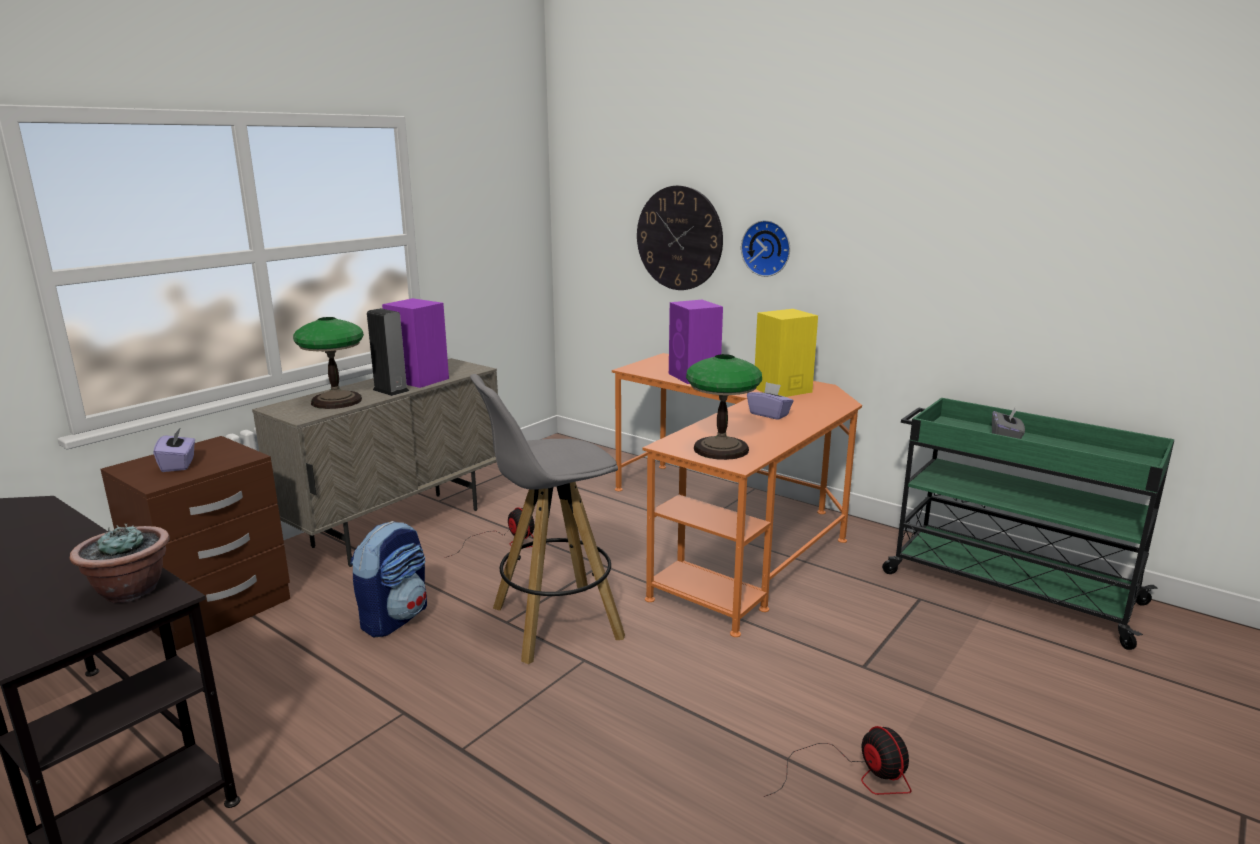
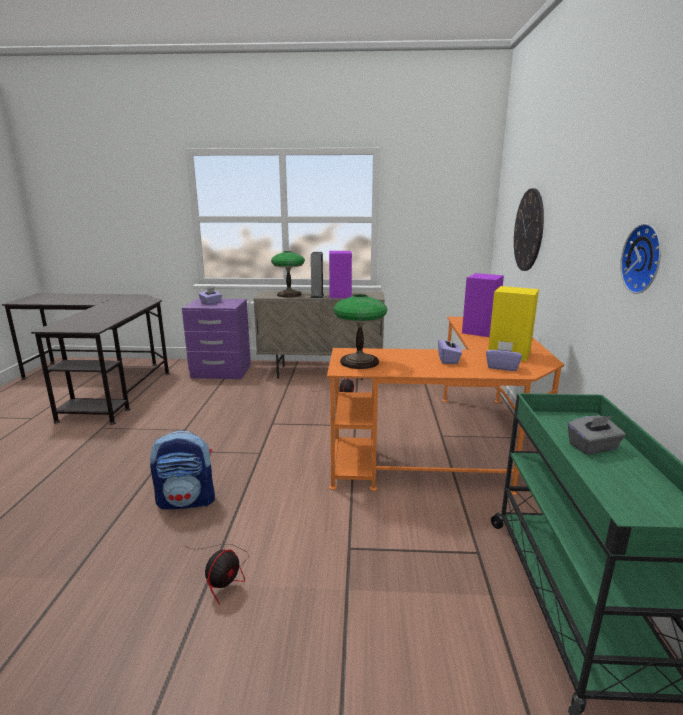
camera: 55 degrees right, 0 degrees up
(130, 591) = (95, 325): potted plant -> none
(215, 609) = (221, 372): brown nightstand -> purple nightstand
(395, 618) = (249, 401): backpack -> backpack (187, 501)
(554, 623) = (283, 434): grey stool -> none
(767, 248) = (558, 239): wall clock -> wall clock (645, 259)
(818, 404) = (502, 367): none -> purple tissue box

